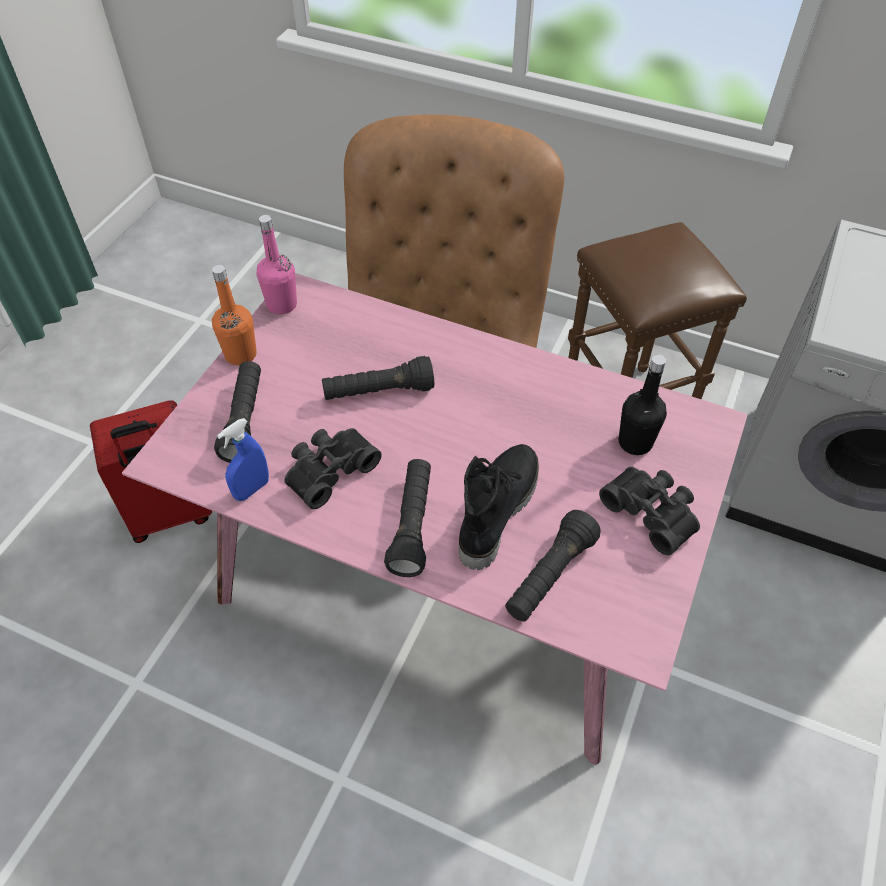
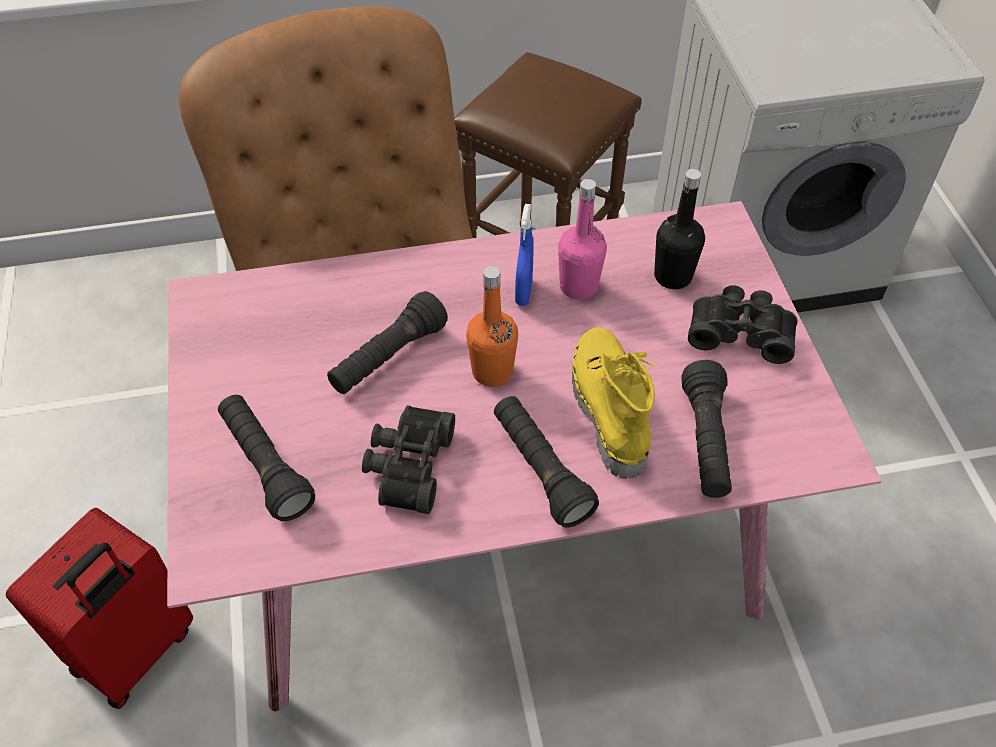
camera: 35 degrees left, 0 degrees up
(241, 354) = (195, 398): orange bottle -> orange bottle (492, 372)
(252, 489) = (341, 533): blue spray bottle -> blue spray bottle (523, 292)
(282, 305) = (195, 320): pink bottle -> pink bottle (578, 286)
(496, 511) = (606, 409): black boot -> yellow boot

